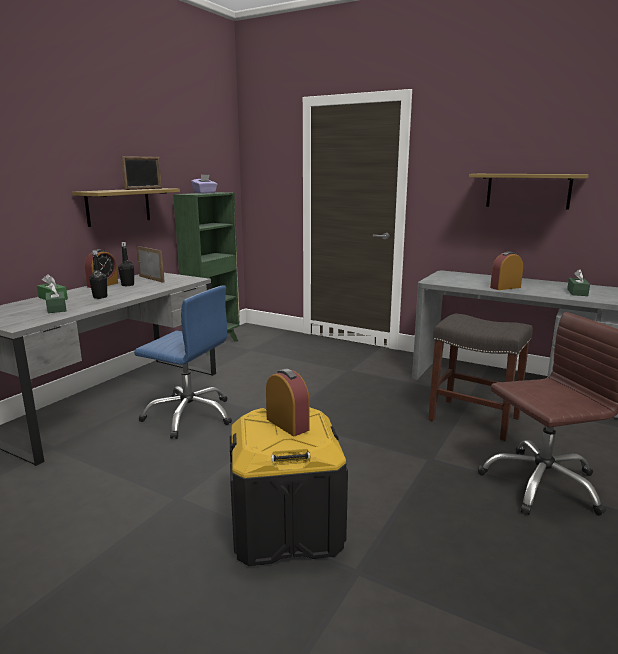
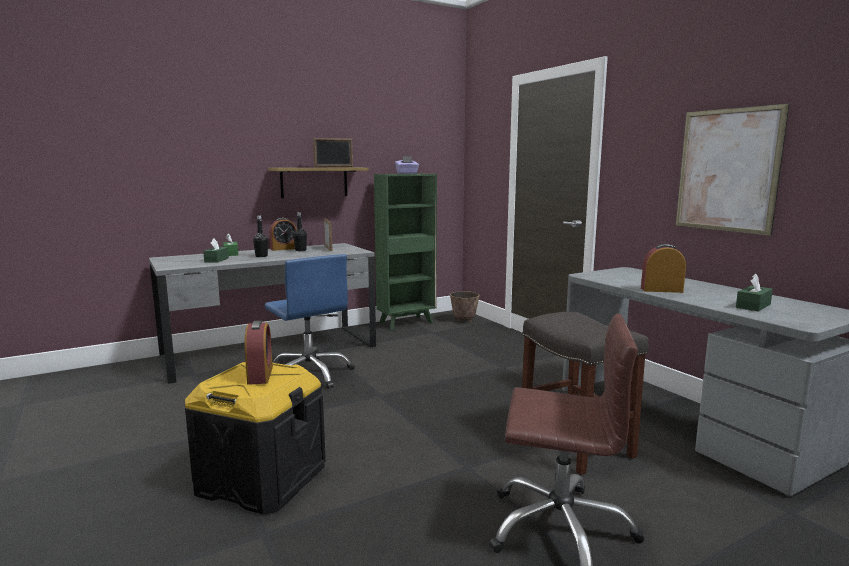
camera: 30 degrees right, 5 degrees down
(263, 333) = (464, 320): none -> planter
(528, 191) = (727, 170): shelf -> picture

